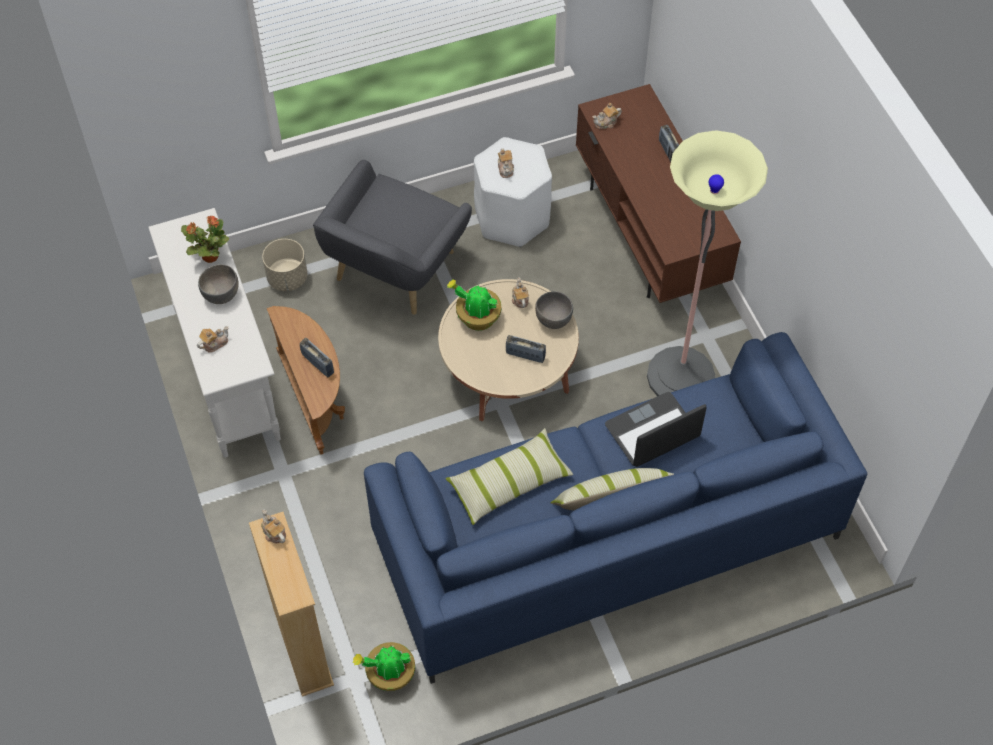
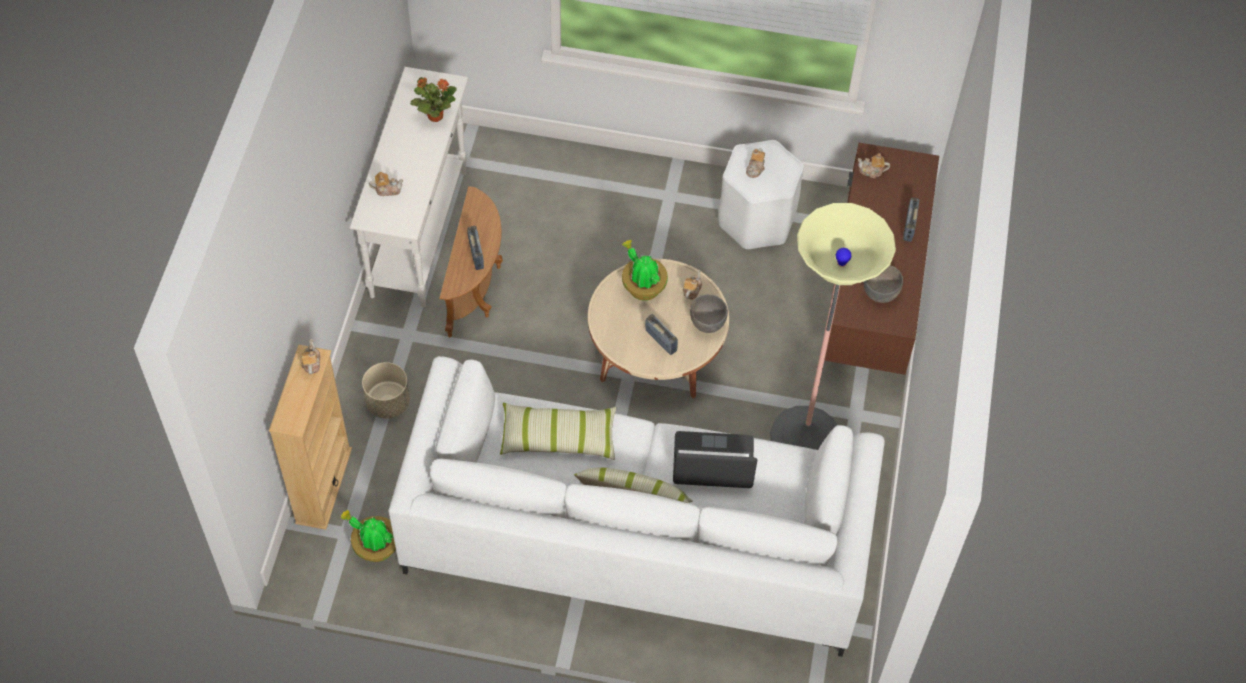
camera: 30 degrees right, 0 degrees up
(221, 295) = (421, 153): grey bowl -> grey bowl (880, 293)
(287, 278) = (525, 174): beige planter -> beige planter (388, 402)
(392, 273) = (617, 215): grey armchair -> none
(606, 536) = (636, 537): blue sofa -> white sofa

